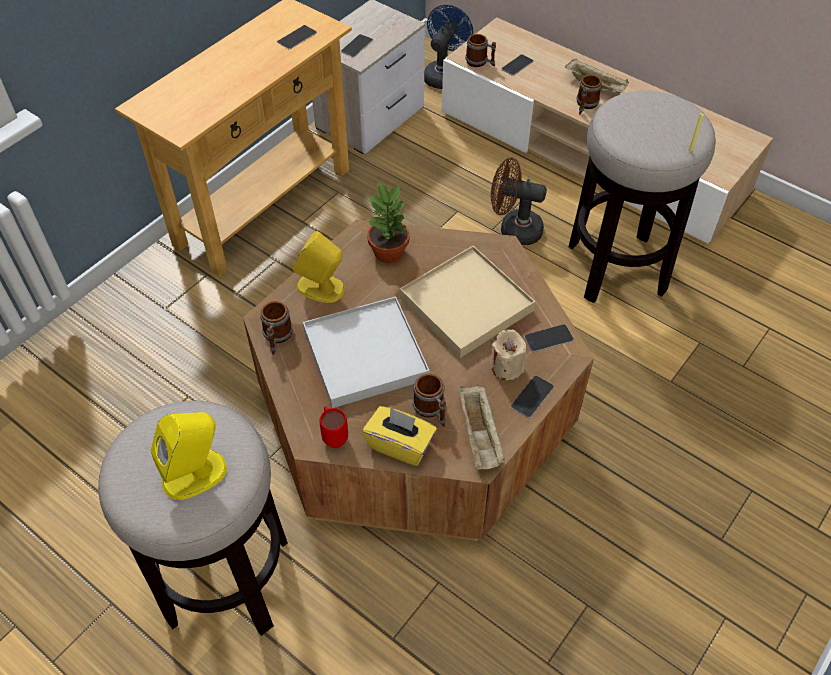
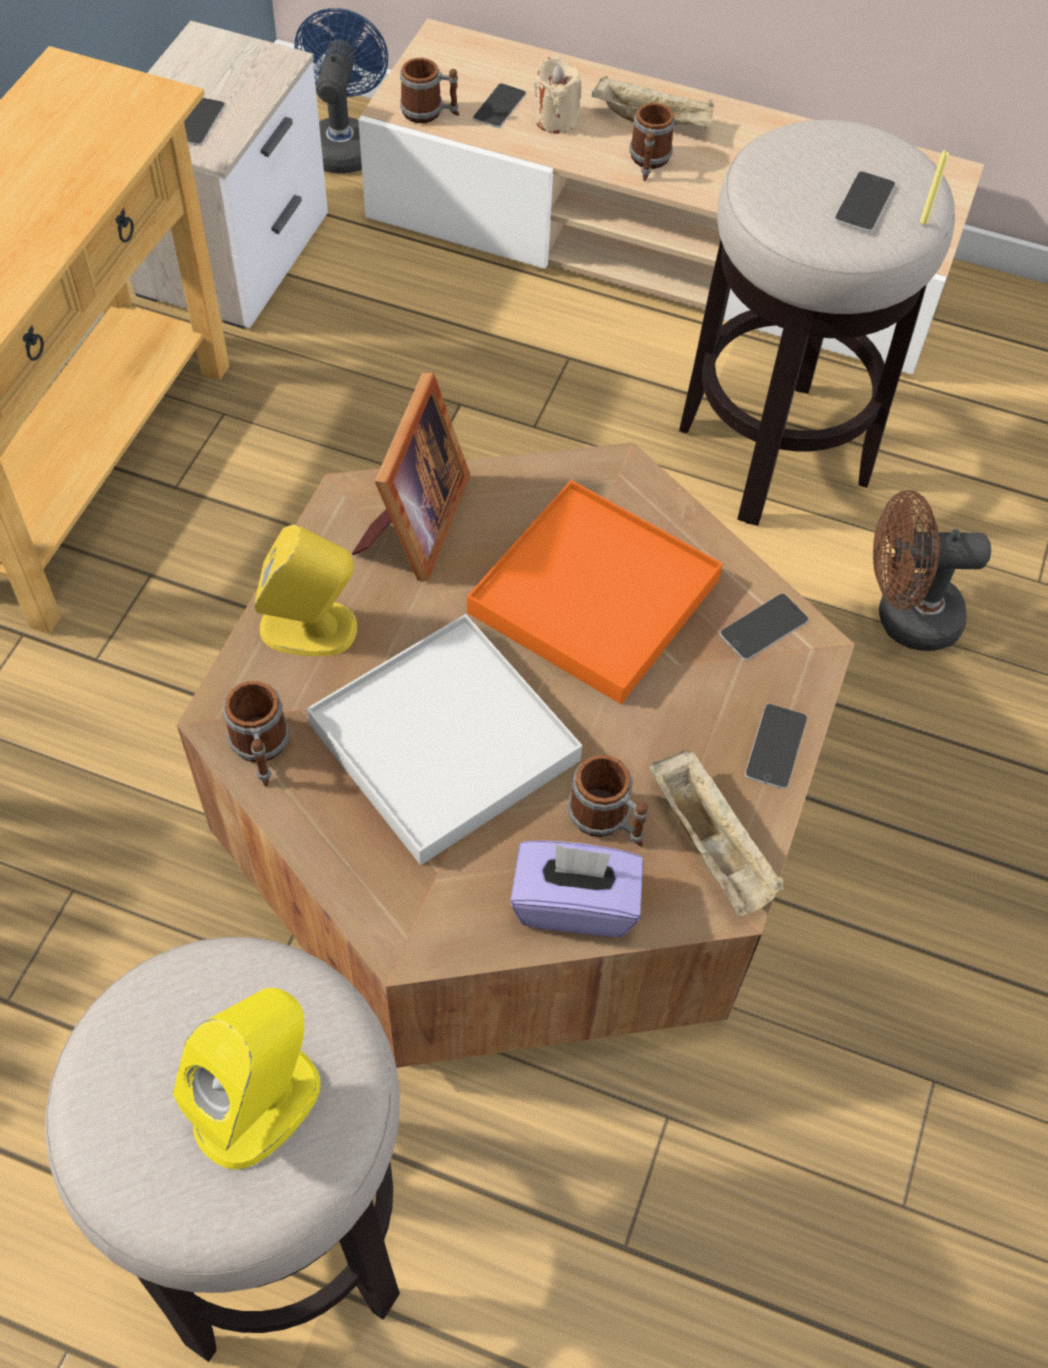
camera: 20 degrees left, 5 degrees up
(297, 37) = (102, 129): phone -> phone (864, 202)
(333, 435) = (443, 919): red mug -> none
(389, 251) = (413, 525): potted plant -> picture frame
(400, 445) = (575, 903): yellow tissue box -> purple tissue box
(466, 304) = (594, 597): beige tray -> orange tray
(507, 367) = (711, 701): beige candle -> beige candle (556, 120)
(514, 229) = (572, 418): brown fan -> brown fan (904, 618)

